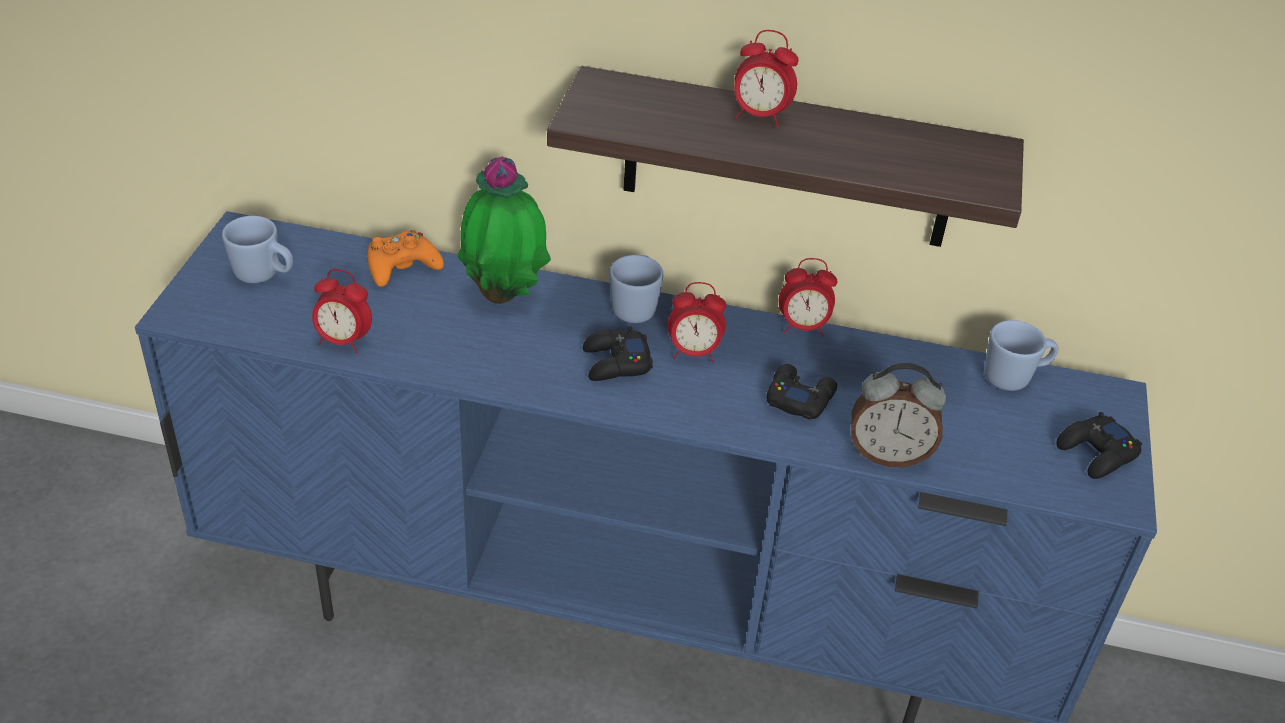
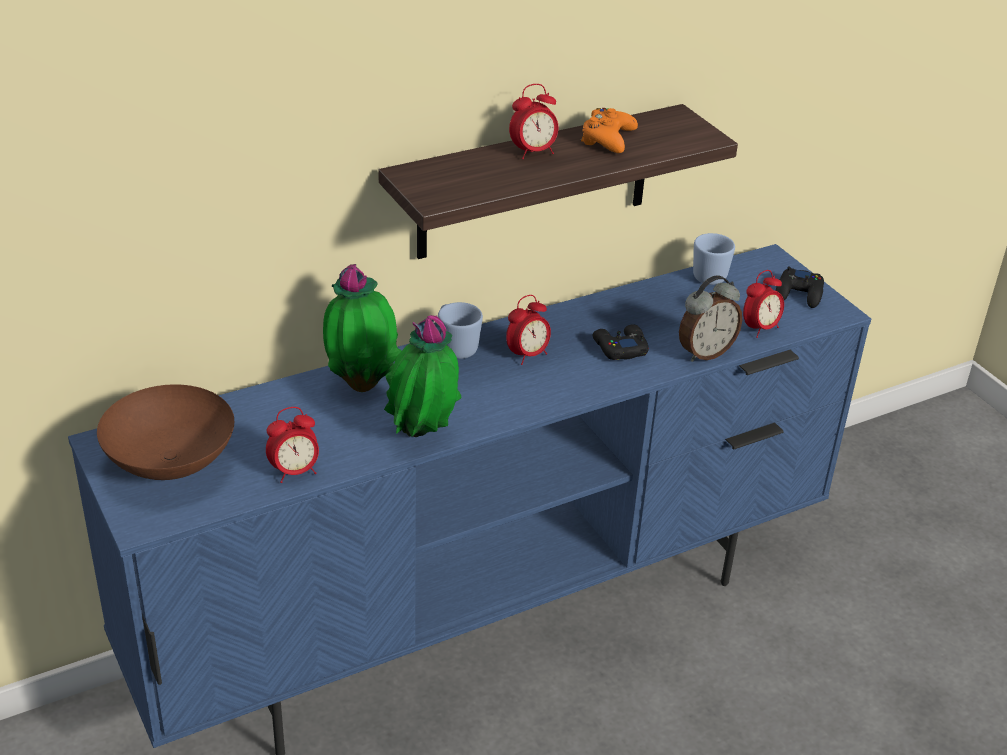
camera: 40 degrees left, 5 degrees down
(264, 275) = (170, 462): blue mug -> brown bowl
(402, 267) = (264, 403): orange game controller -> orange game controller (607, 139)
(490, 374) = (423, 436): none -> potted plant
(616, 363) = (490, 386): black game controller -> none
(803, 327) = (569, 307): alarm clock -> alarm clock (760, 328)

